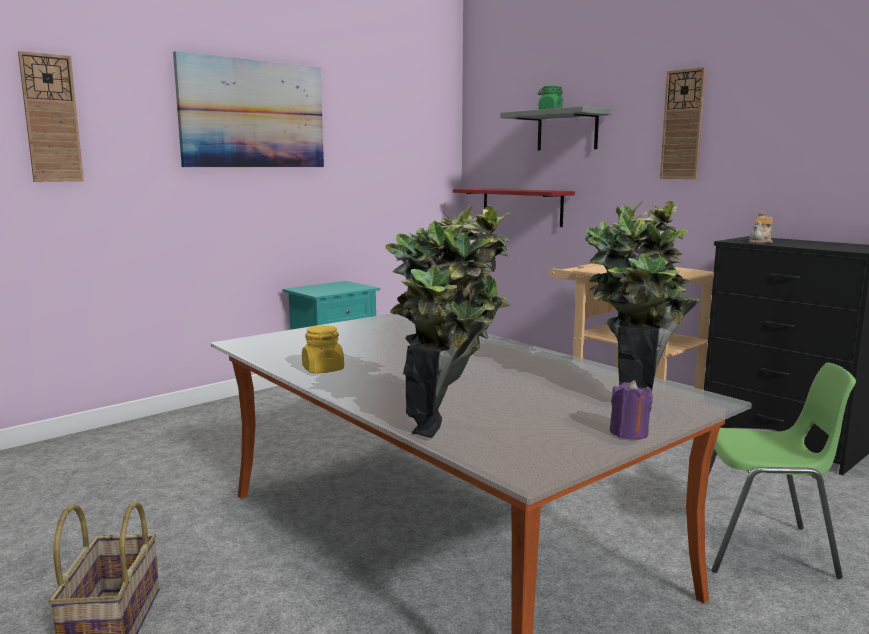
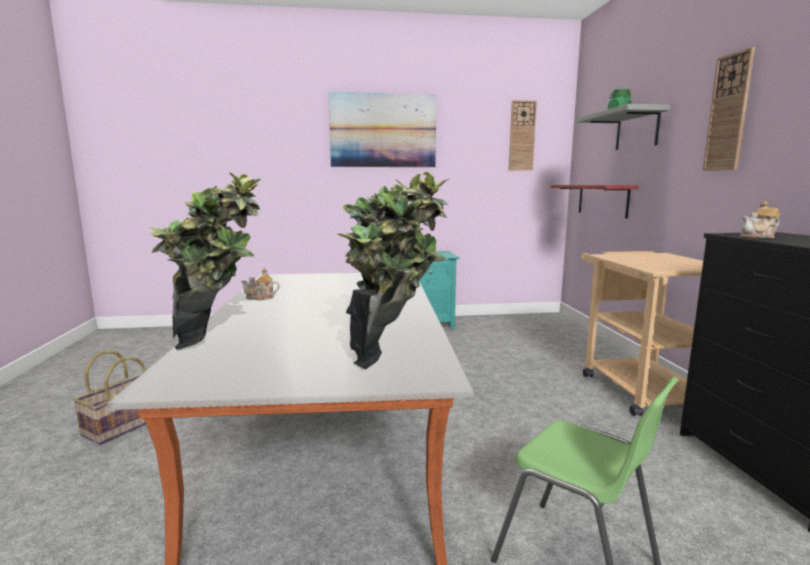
camera: 35 degrees right, 0 degrees up
(51, 118) = (254, 138): wall clock -> wall clock (522, 136)
(323, 369) = (260, 298): yellow jar -> teapot
(628, 433) = (294, 383): purple candle -> none

